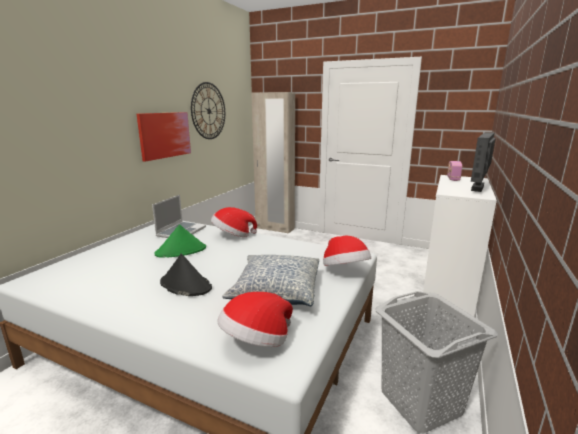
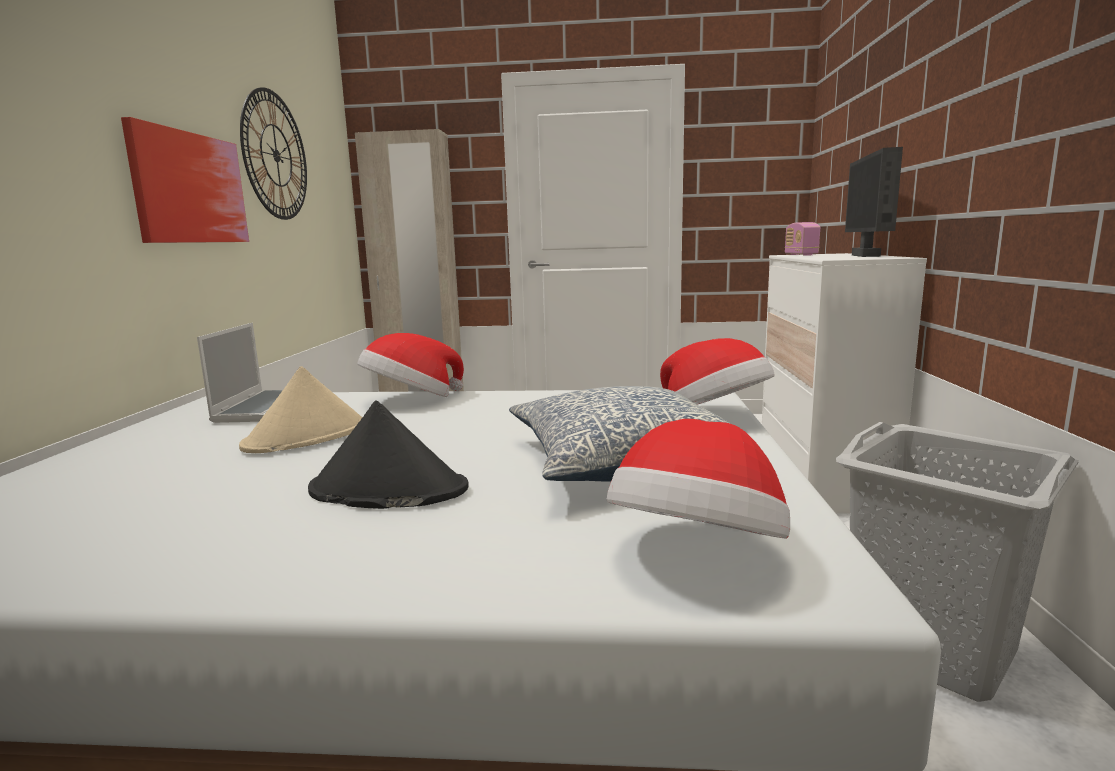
camera: 20 degrees left, 5 degrees down
(181, 251) = (308, 437): green hat -> beige hat

